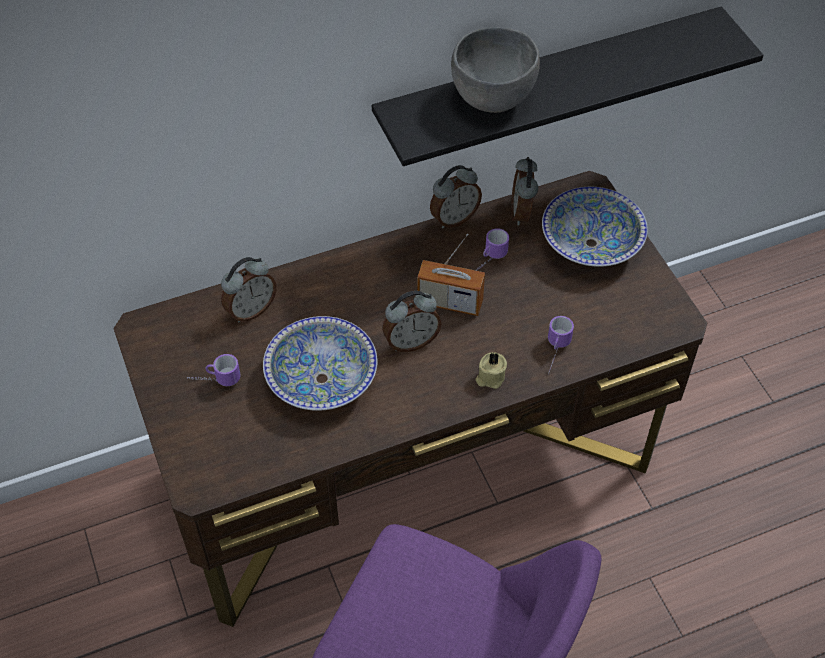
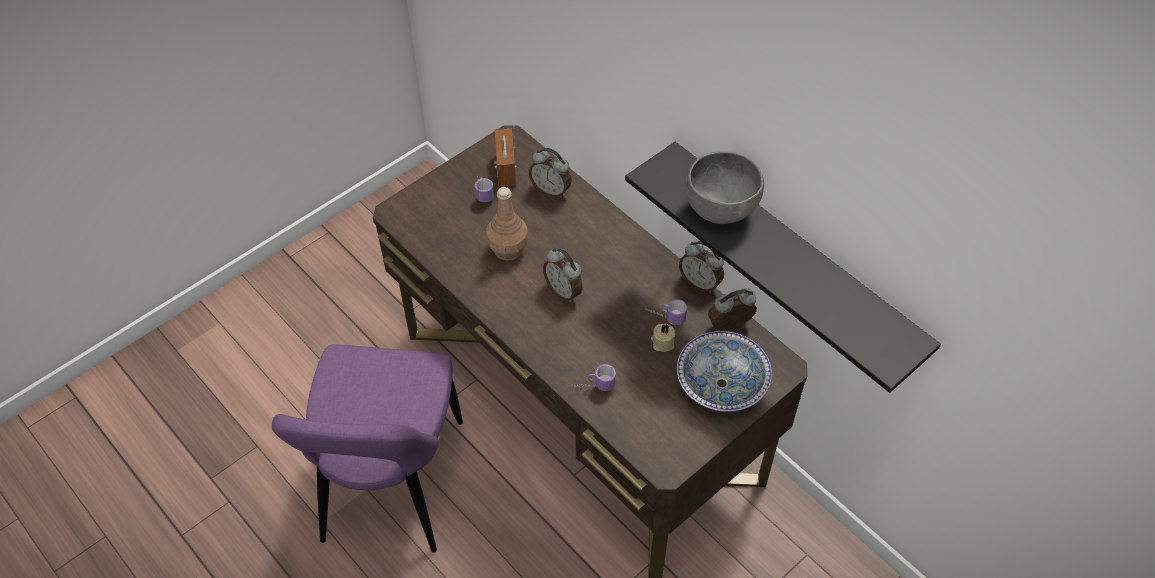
camera: 70 degrees right, 0 degrees up
(321, 379) = (507, 249): bowl -> brown bottle
(450, 302) = (612, 304): radio -> radio (505, 169)
(490, 377) = (551, 349): beige candle -> beige candle (662, 342)

